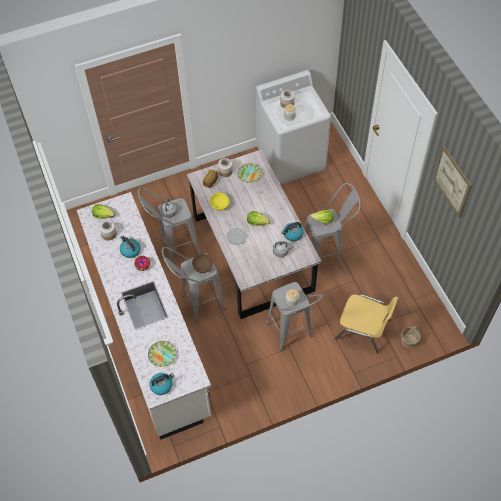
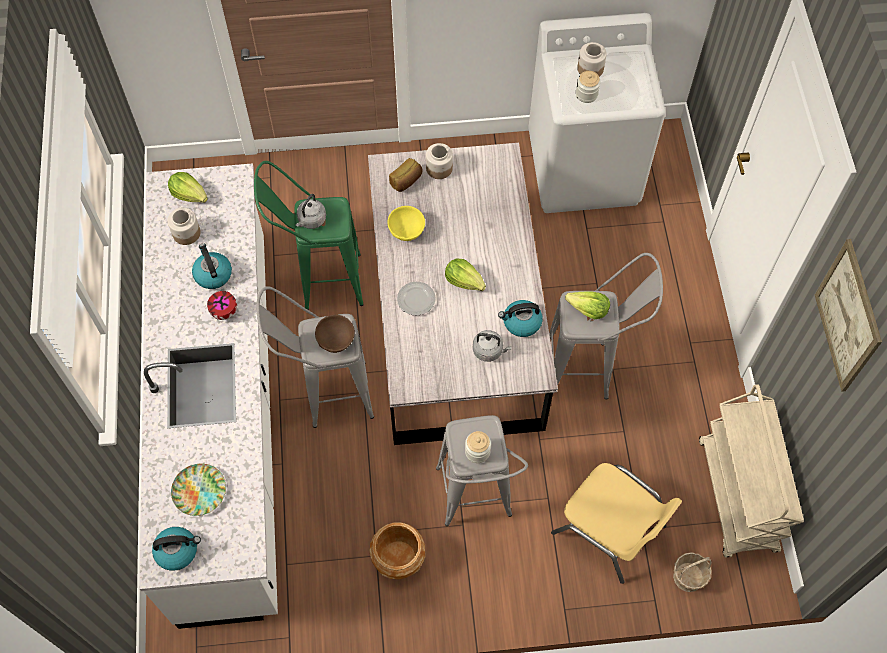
camera: 15 degrees right, 5 degrees up
(174, 249) = (320, 282): grey stool -> green stool
(249, 174) = (481, 185): plate -> none
(262, 373) = (398, 559): none -> brown planter
(420, 296) = (737, 496): none -> beige cart

